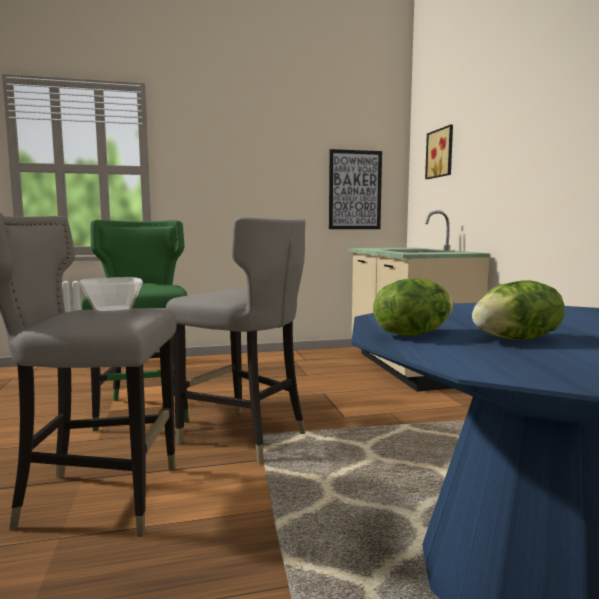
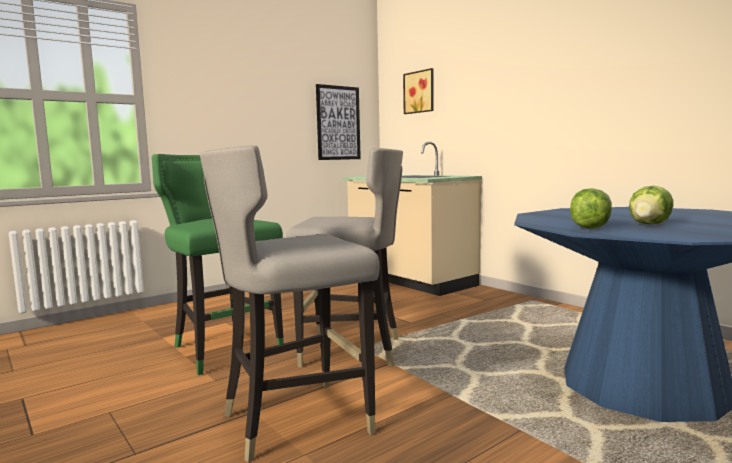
camera: 25 degrees left, 0 degrees up
(112, 310) = (299, 238): bowl -> none

